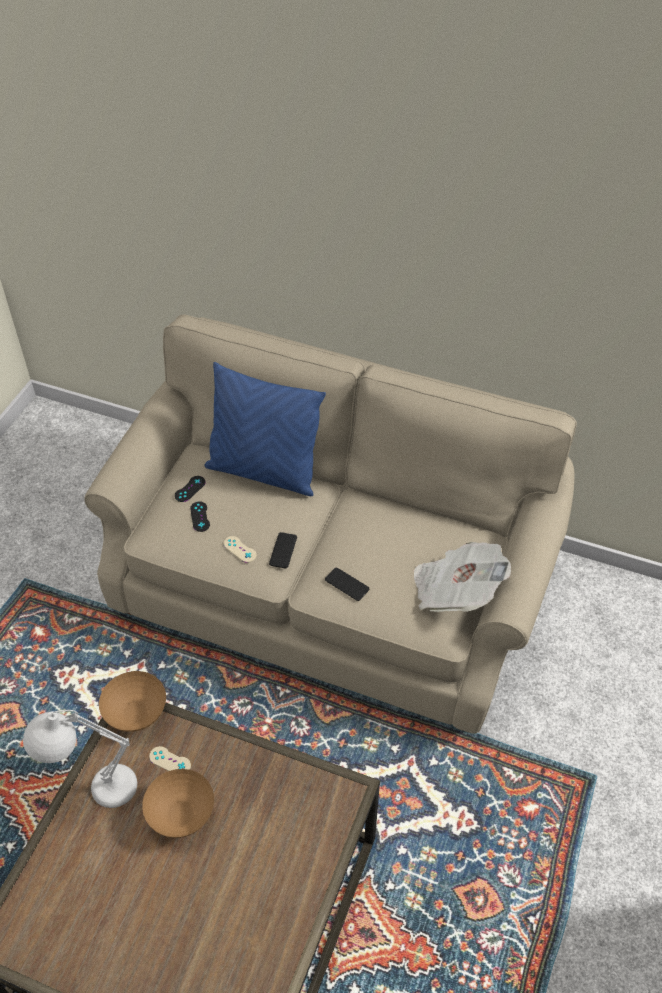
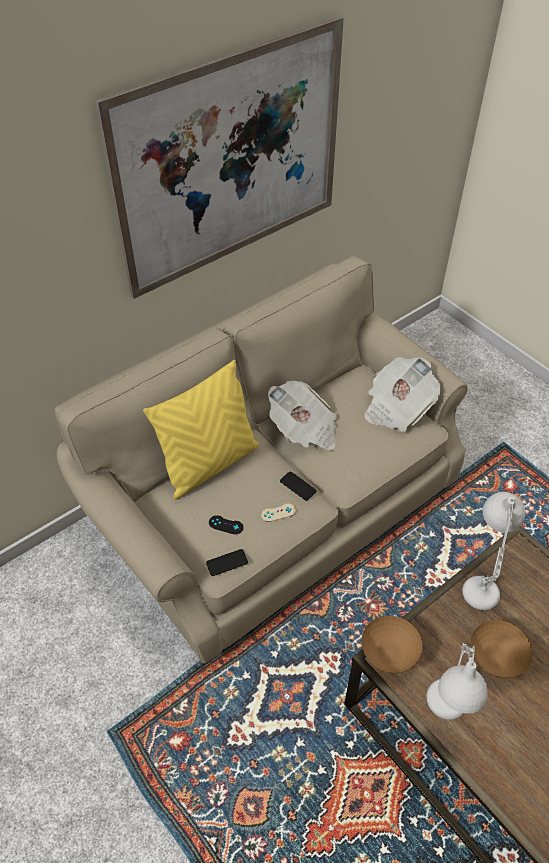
camera: 60 degrees left, 0 degrees up
(170, 761) = (442, 648): beige game controller -> none
(190, 489) = (191, 520): black game controller -> none
(264, 472) = (209, 464): blue pillow -> yellow pillow
(278, 768) = (482, 579): none -> white table lamp
(347, 584) = (354, 462): phone -> phone (227, 563)
(360, 523) = (304, 430): none -> newspaper
(450, 209) = (232, 160): none -> picture

